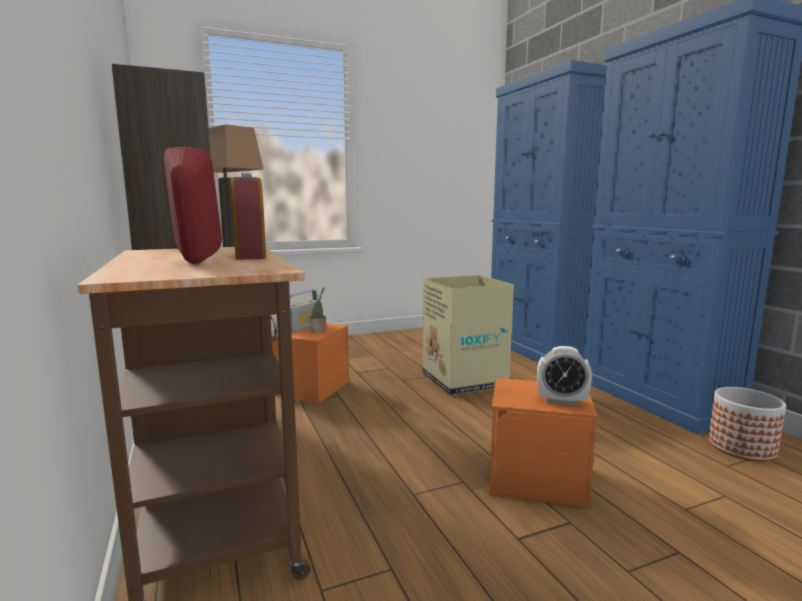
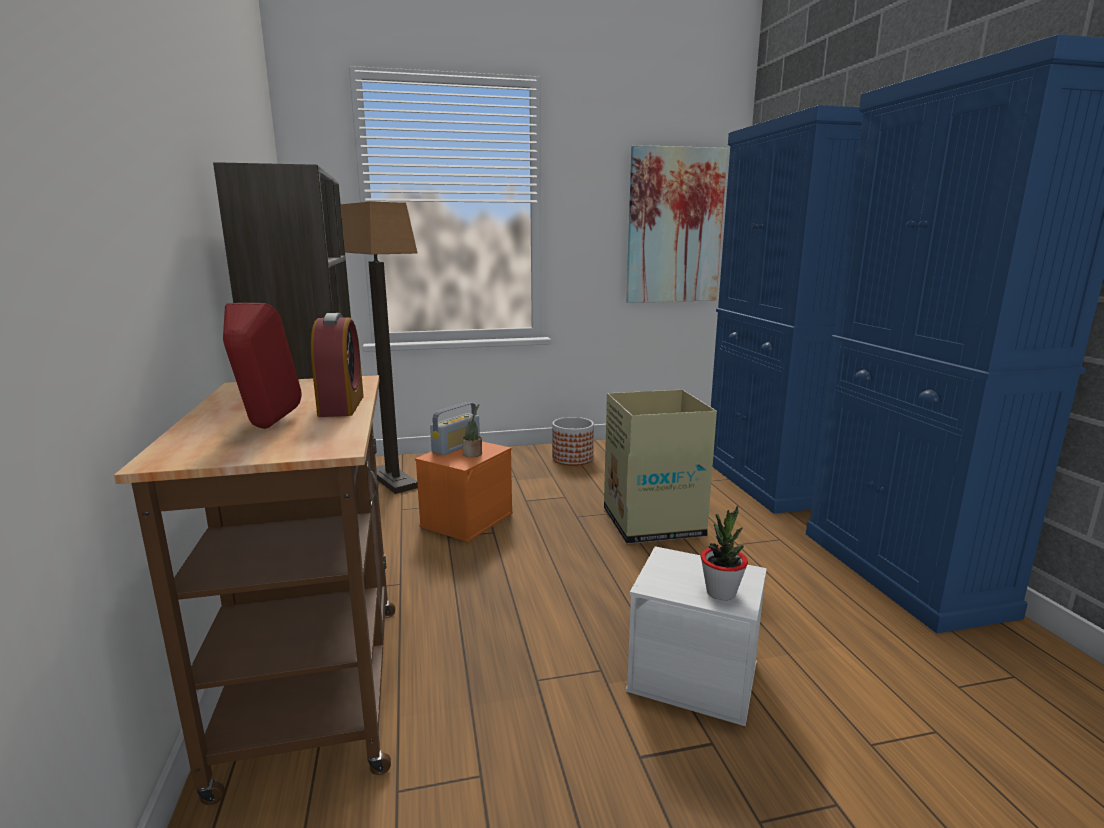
camera: 10 degrees right, 5 degrees up
(453, 162) = (674, 226): none -> picture
(538, 478) = (695, 676): orange storage box -> white storage box
(561, 401) = (721, 592): alarm clock -> potted plant
(741, 447) = (992, 660): planter -> planter (572, 458)

